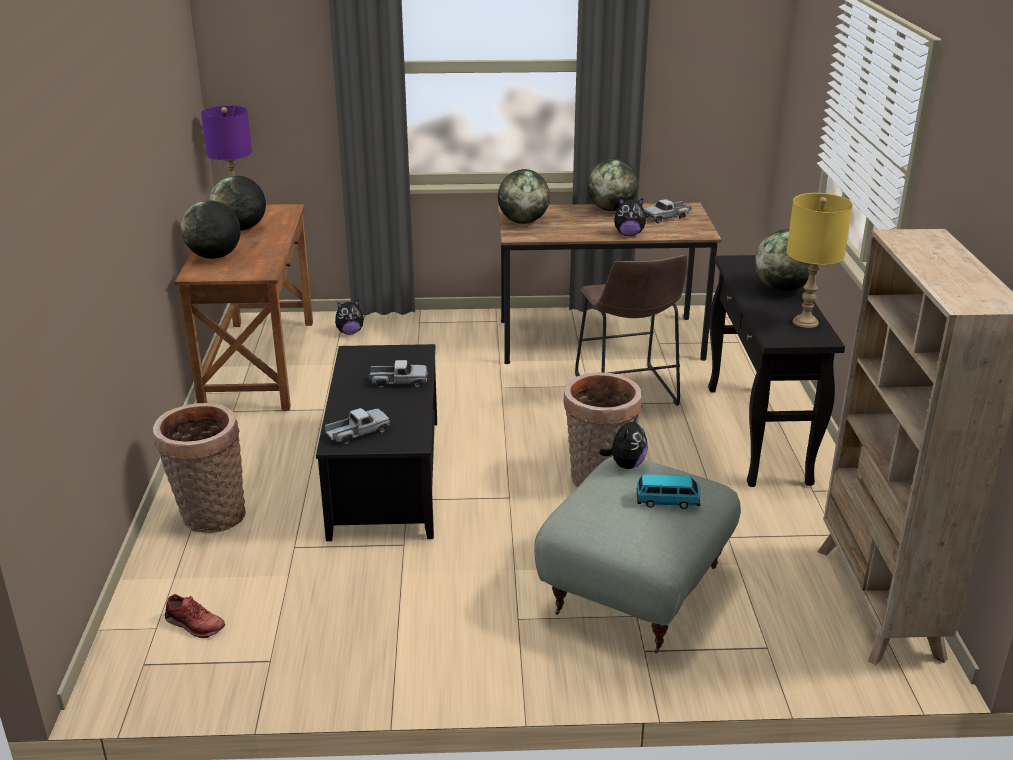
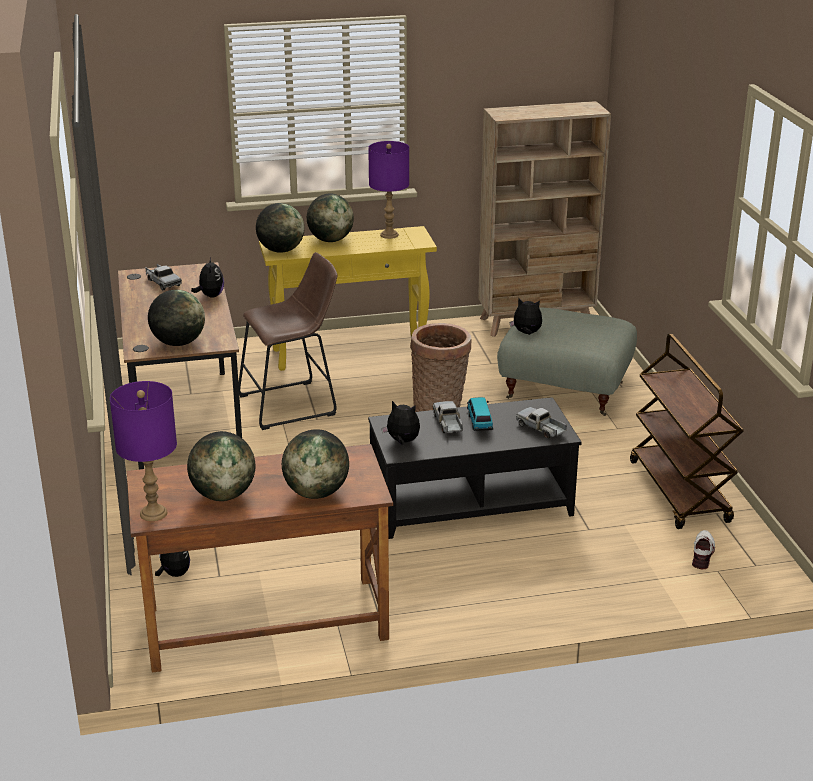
camera: 100 degrees left, 0 degrees up
(194, 624) = (703, 554): red shoe -> white shoe
(209, 517) = (569, 582): basket -> none
(333, 639) = (680, 492): none -> brown cart
(374, 355) = (402, 441): none -> plush toy
(611, 209) = (139, 306): globe -> globe (281, 250)
(667, 501) = (566, 318): toy car -> toy car (479, 421)
(758, 435) = (351, 352): black console table -> yellow console table
(805, 322) = (389, 235): yellow table lamp -> purple table lamp

